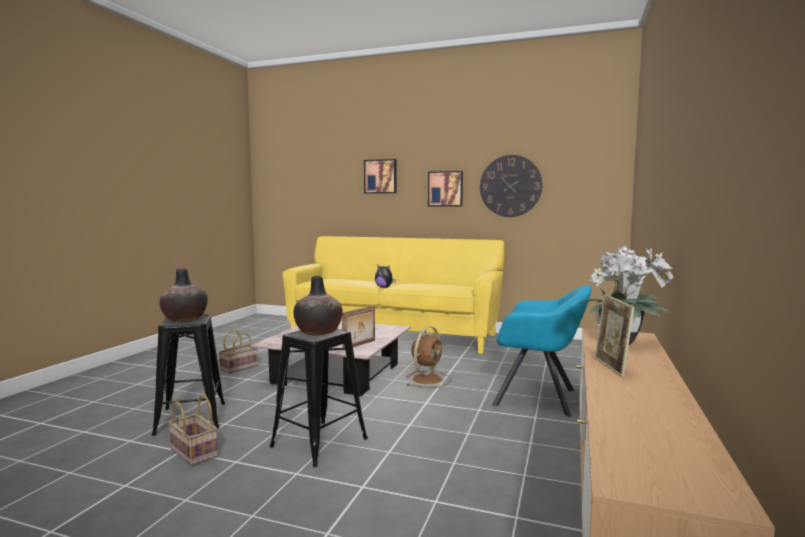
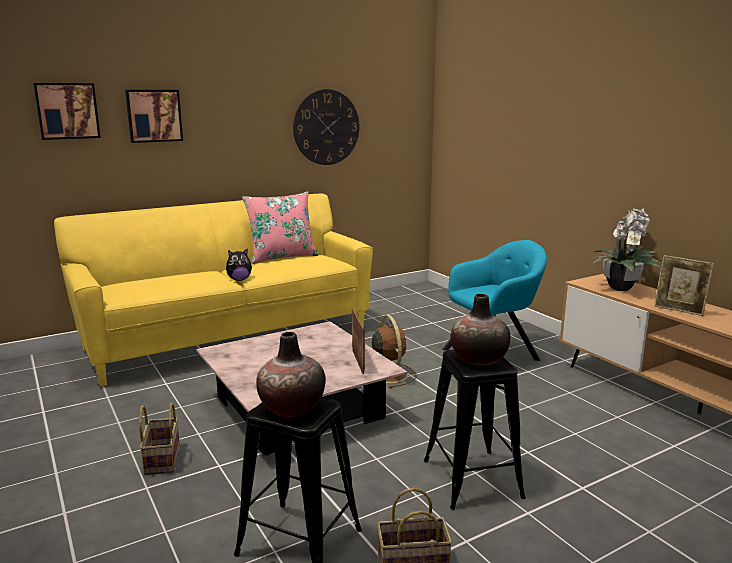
camera: 50 degrees left, 10 degrees up
(444, 283) = (282, 257): none -> pink pillow
(445, 189) = (251, 132): picture -> picture (67, 111)

